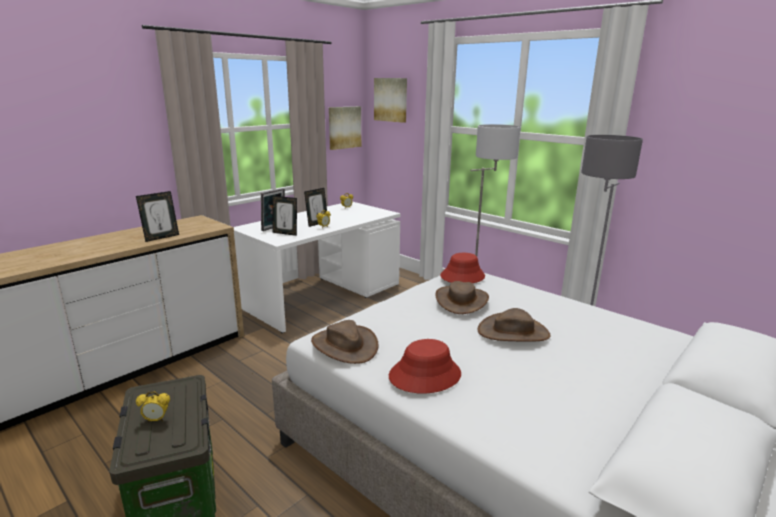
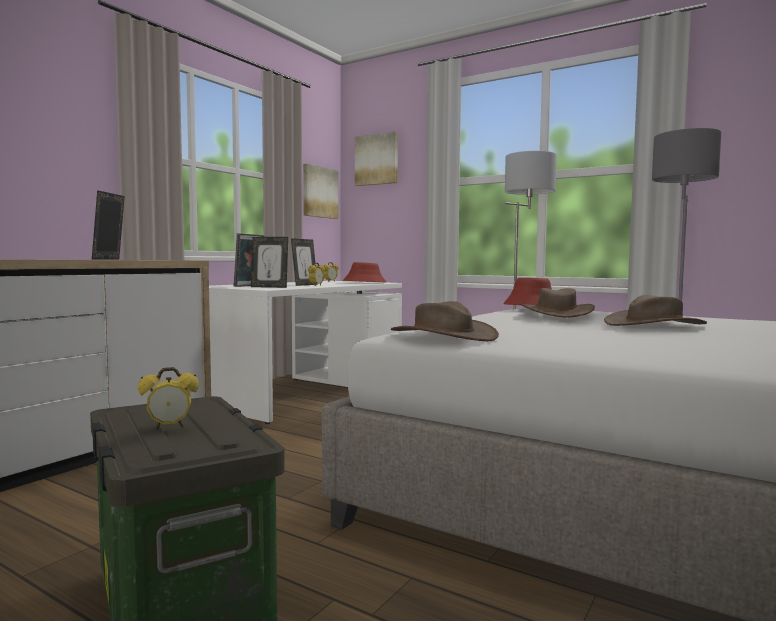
camera: 10 degrees left, 15 degrees down
(161, 237) = (109, 259): picture frame -> picture frame turned 150 degrees clockwise
(425, 375) = (589, 344): red hat -> red hat (364, 282)

